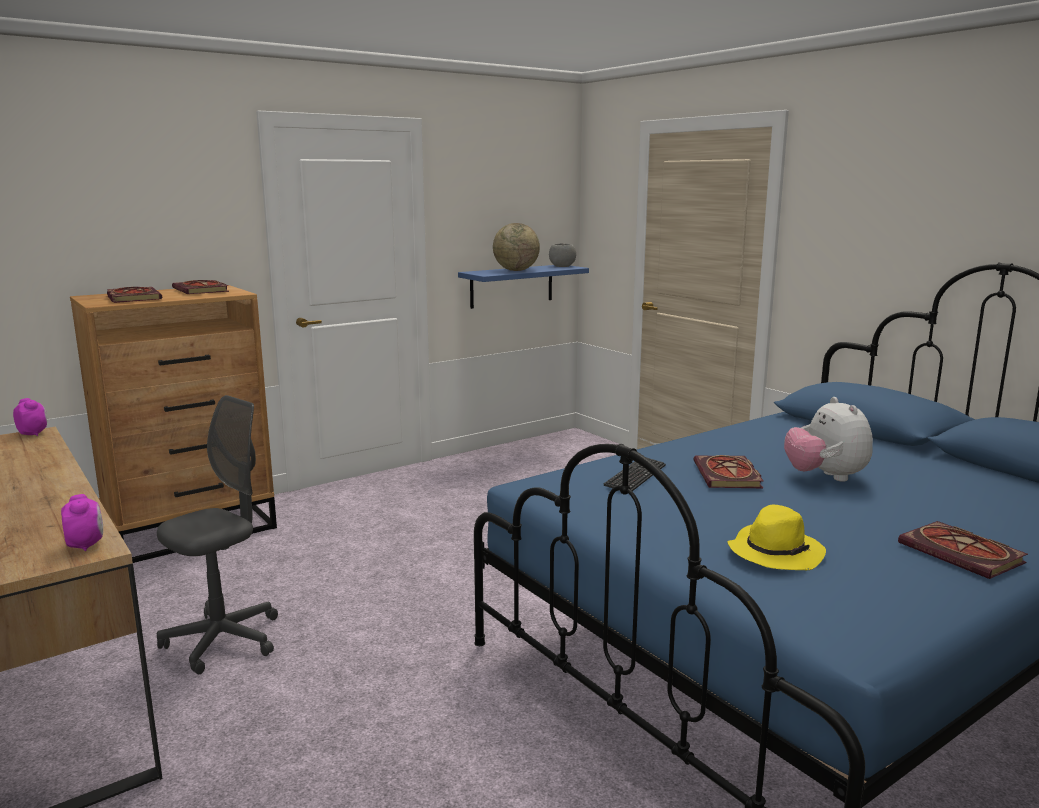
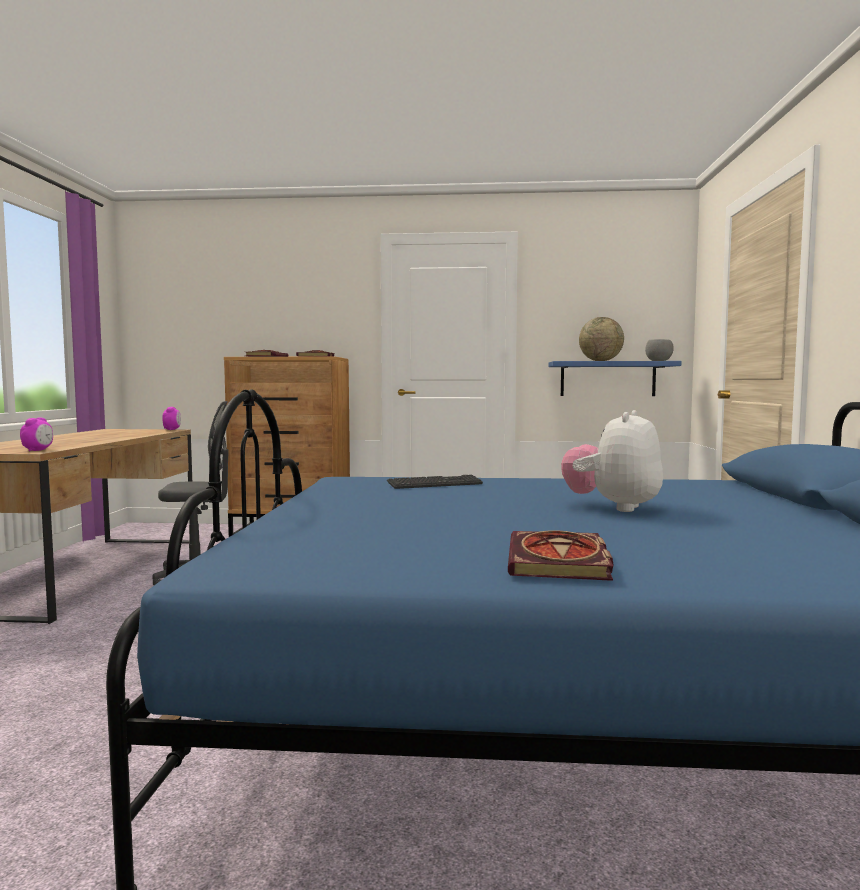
camera: 40 degrees right, 10 degrees down
(729, 476) = (515, 494): book -> none
(775, 553) = (375, 525): yellow hat -> none

